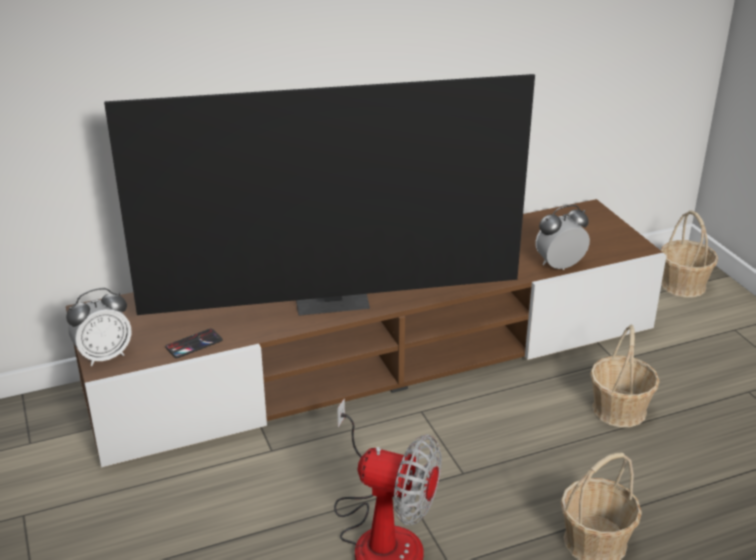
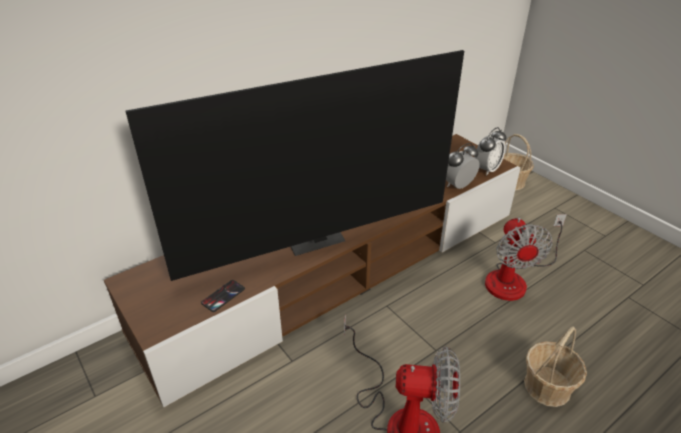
camera: 15 degrees left, 5 degrees up
(104, 356) = (152, 321): alarm clock -> alarm clock (486, 169)
(619, 409) = (514, 278): basket -> fan

